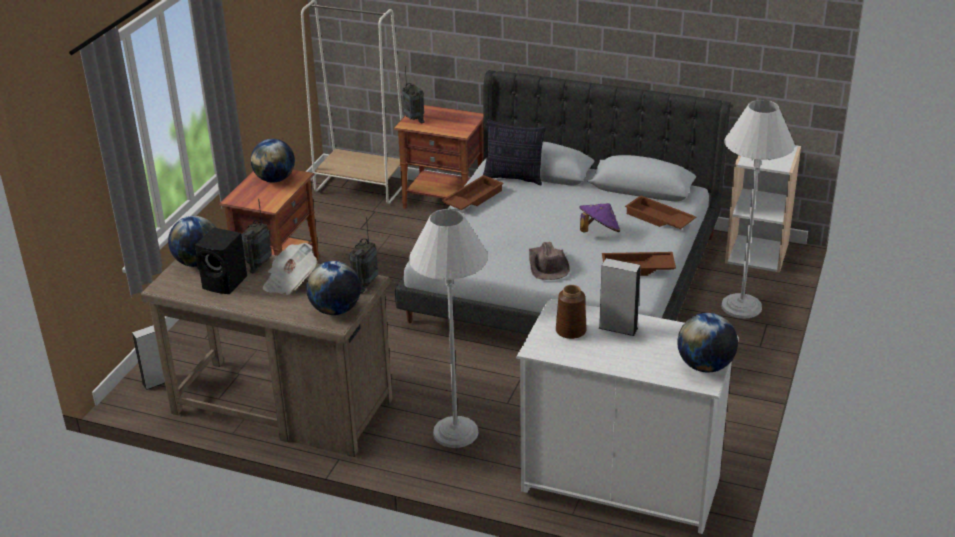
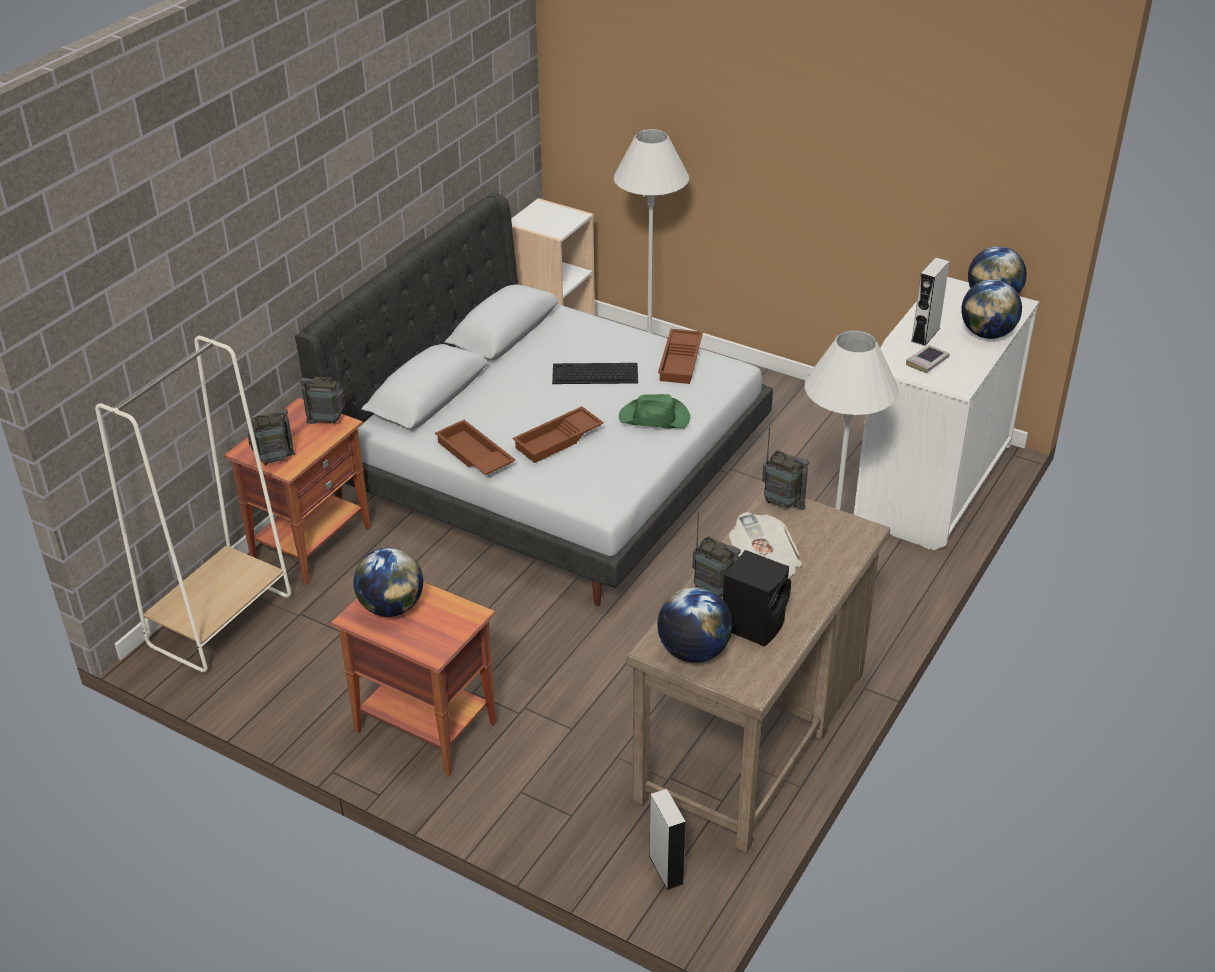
camera: 80 degrees left, 5 degrees up
(335, 310) = (837, 530): globe -> globe (987, 334)
(462, 127) = (328, 421): none -> radio
(514, 178) = (435, 417): pillow -> none
(547, 265) = (655, 418): brown hat -> green hat
(571, 330) = (927, 362): brown vase -> book
(599, 231) = (594, 374): purple hat -> keyboard
(658, 219) = (582, 331): brown tray -> brown tray (558, 440)

